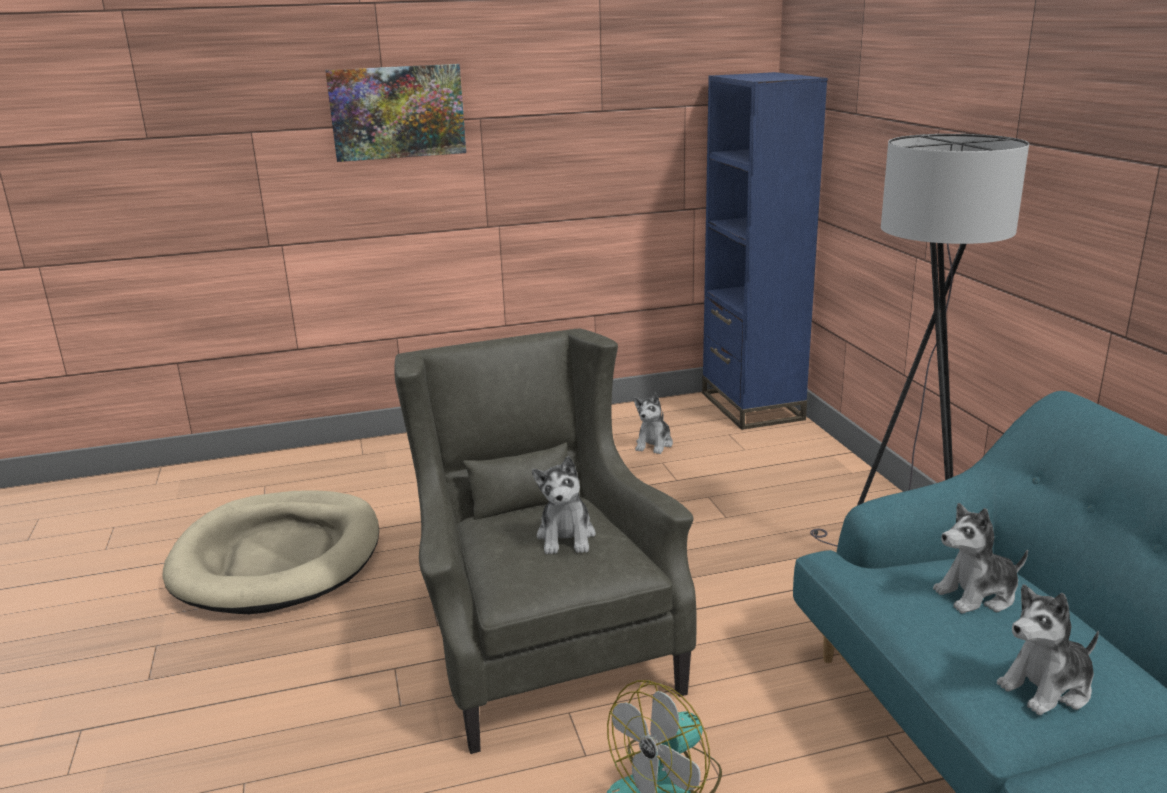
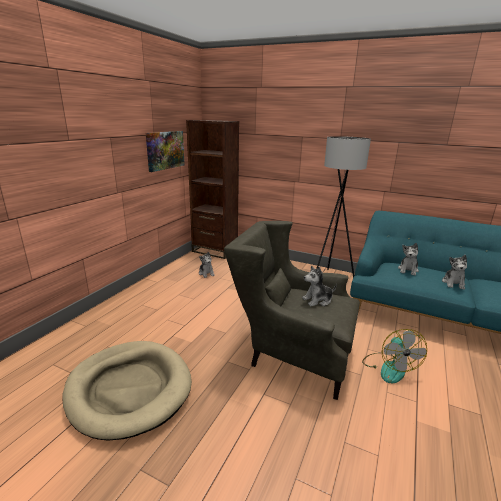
camera: 50 degrees left, 0 degrees up
(397, 112) = (74, 133): picture -> picture (165, 150)
(566, 536) = (317, 300): plush toy -> plush toy turned 120 degrees clockwise
(751, 406) = (215, 250): blue bookcase -> brown bookcase

